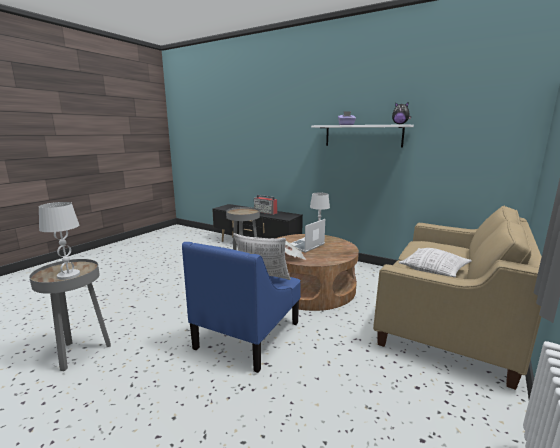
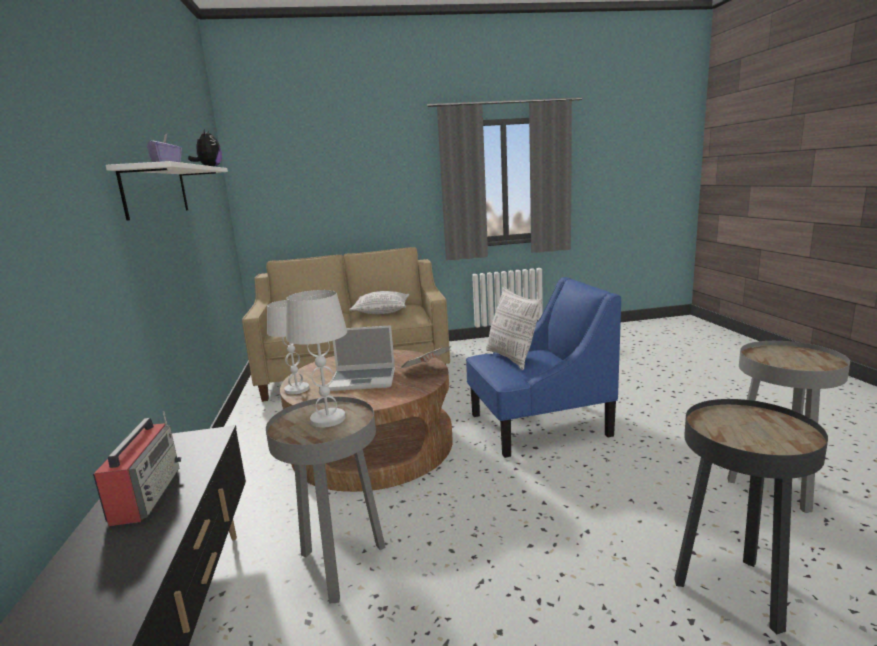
camera: 130 degrees left, 0 degrees up
(69, 275) = (782, 353): white table lamp -> white table lamp (327, 419)
(116, 301) = (734, 592): none -> black side table

